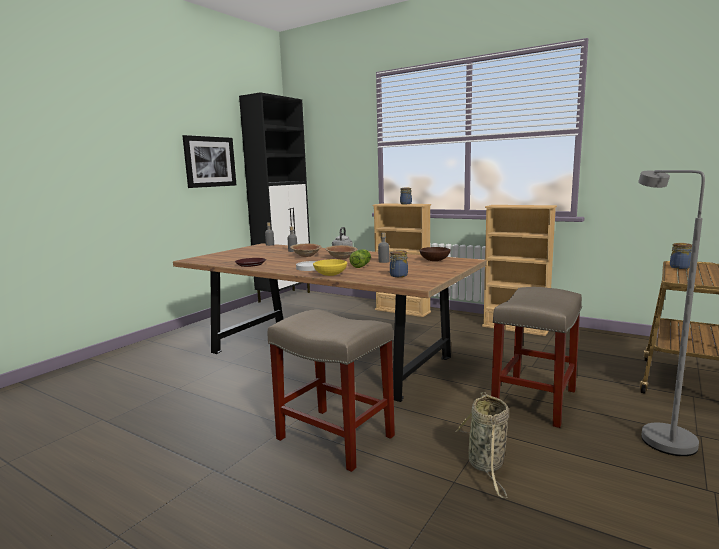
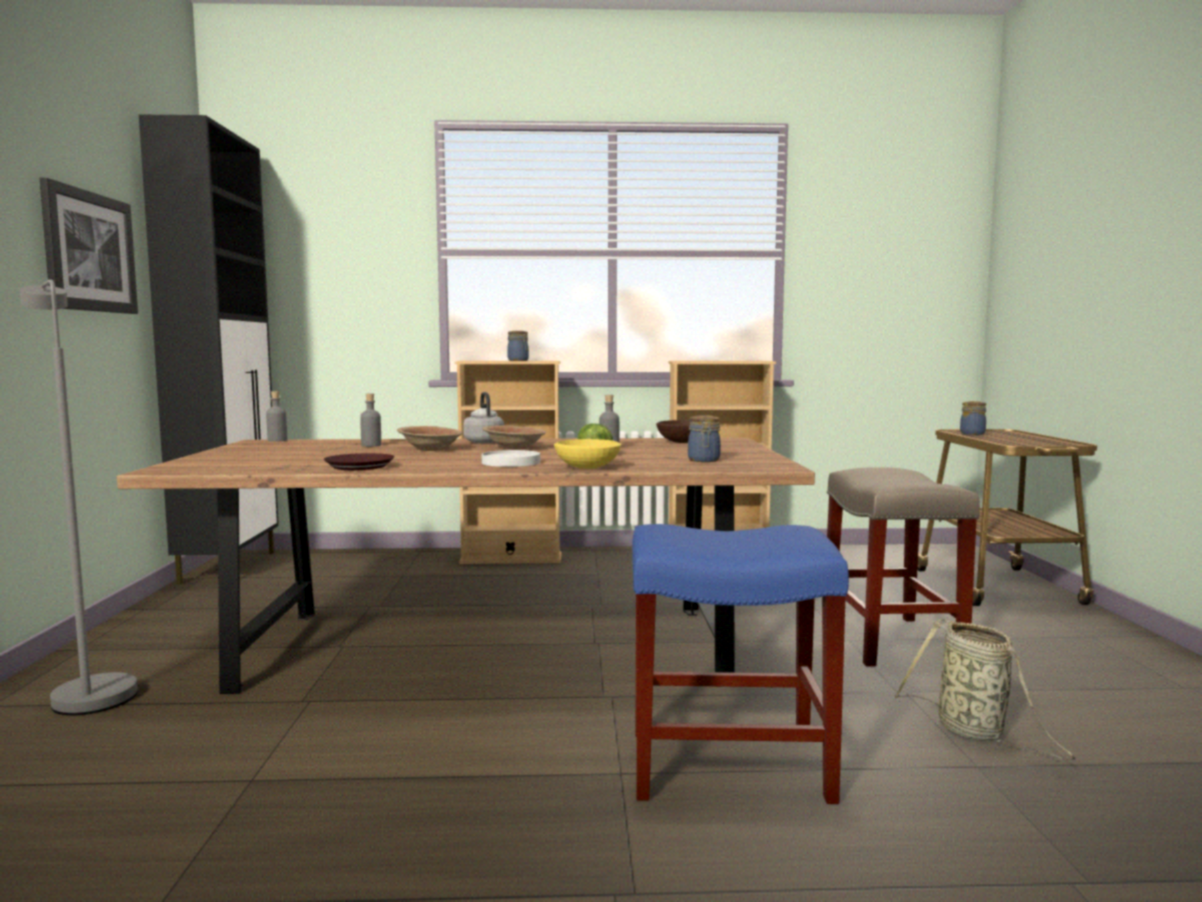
camera: 35 degrees left, 5 degrees down
(333, 437) = (725, 765): beige stool -> blue stool
(657, 435) = (1061, 646): grey floor lamp -> grey floor lamp (89, 692)

